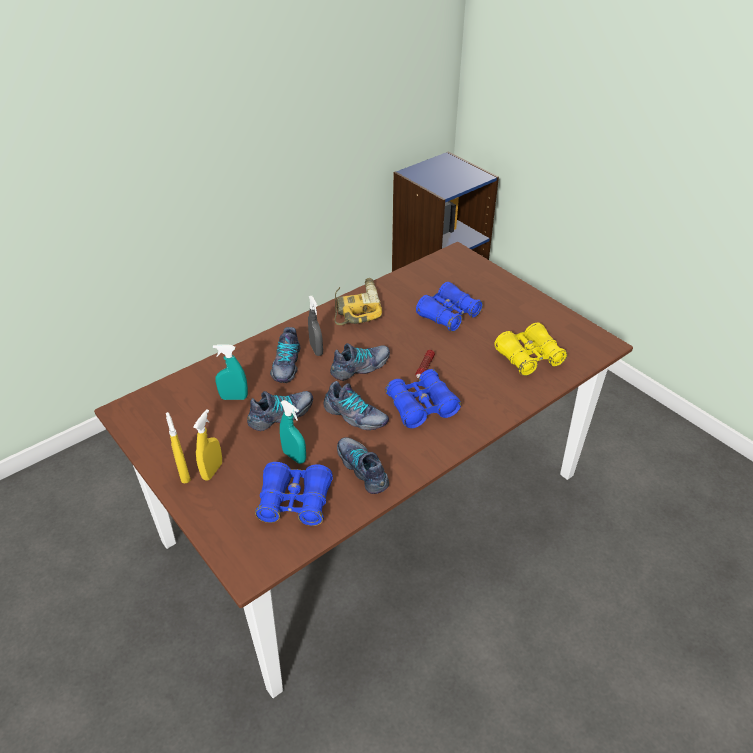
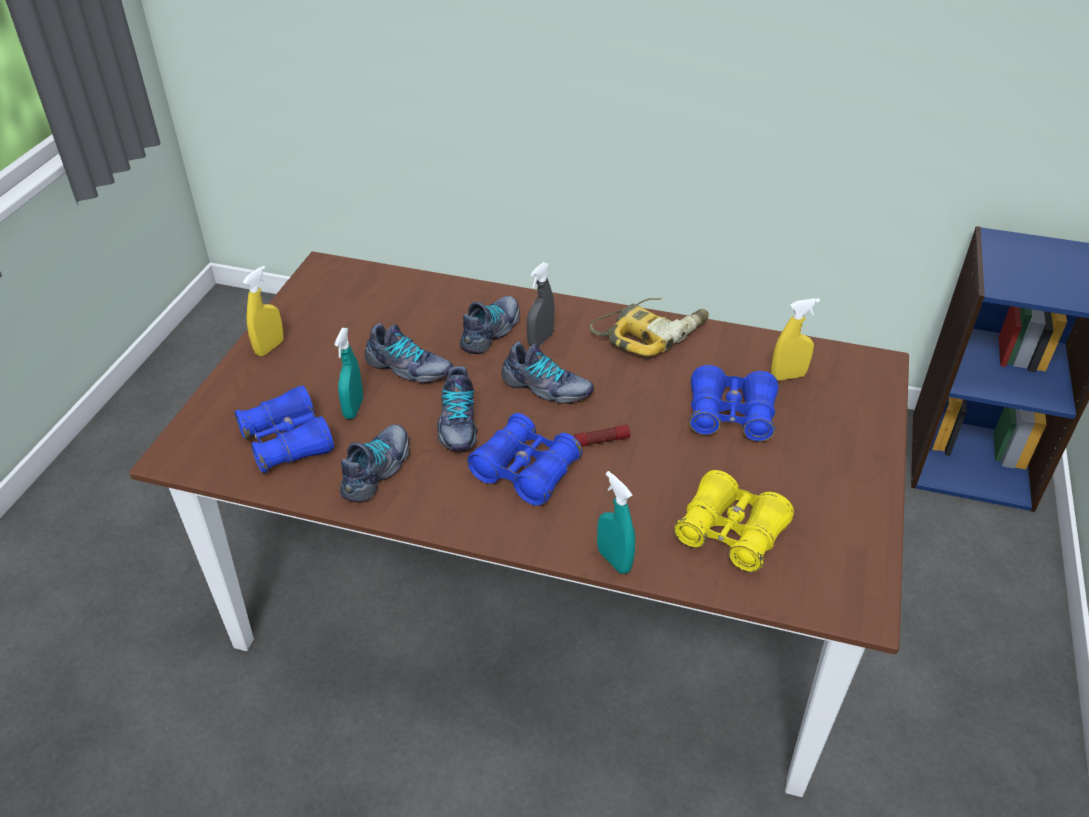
camera: 55 degrees right, 0 degrees up
(212, 471) = (288, 363): yellow spray bottle -> yellow spray bottle (788, 376)
(234, 397) = (405, 323): turquoise spray bottle -> turquoise spray bottle (614, 560)
(286, 365) = (491, 331): shoe -> shoe turned 150 degrees clockwise

